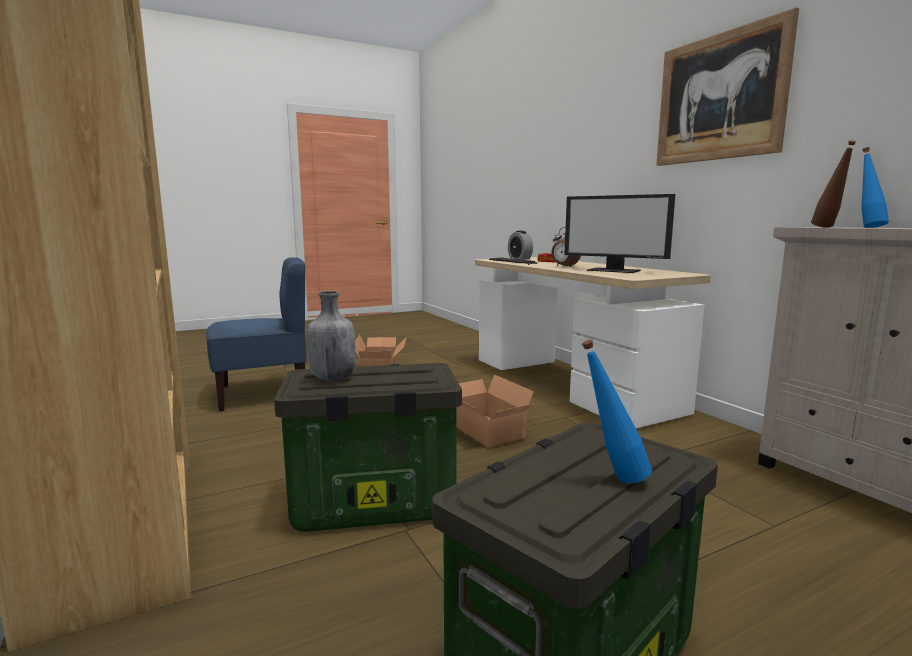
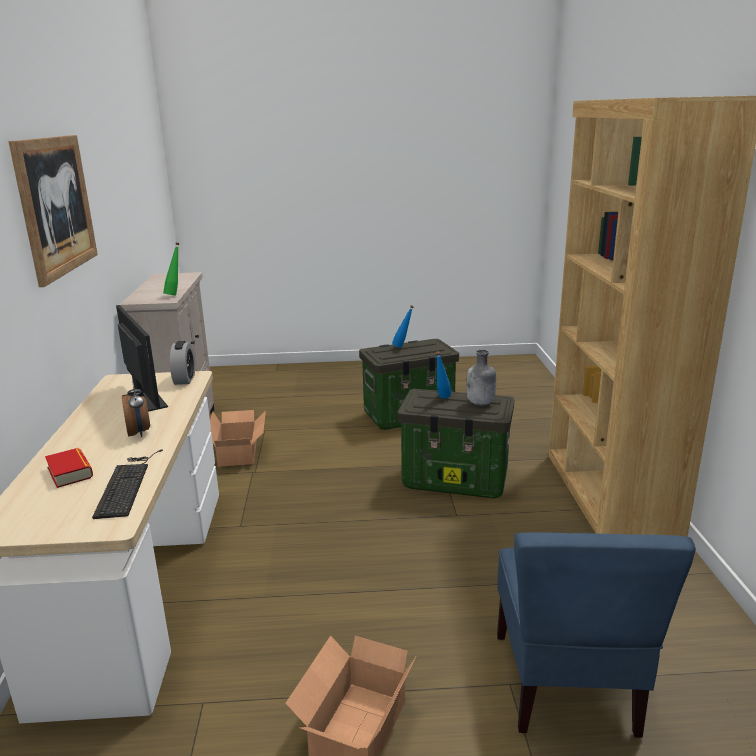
camera: 155 degrees left, 10 degrees up
(264, 394) = (567, 683): blue chair -> blue chair turned 90 degrees counterclockwise
(486, 432) = (331, 524): cardboard box -> cardboard box (240, 452)
(519, 258) = (47, 521): alarm clock -> alarm clock (184, 379)
(828, 227) = (175, 294): brown bottle -> green bottle
(866, 227) = (146, 294): blue bottle -> blue bottle (441, 398)

